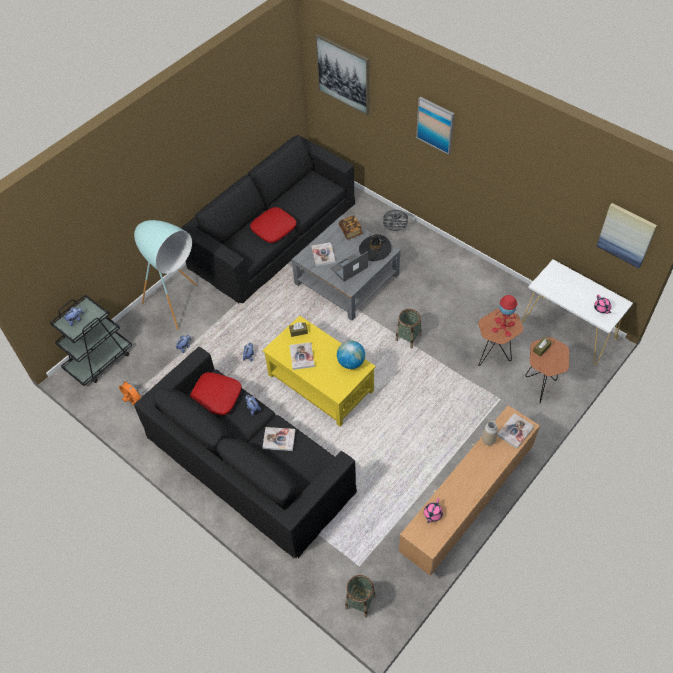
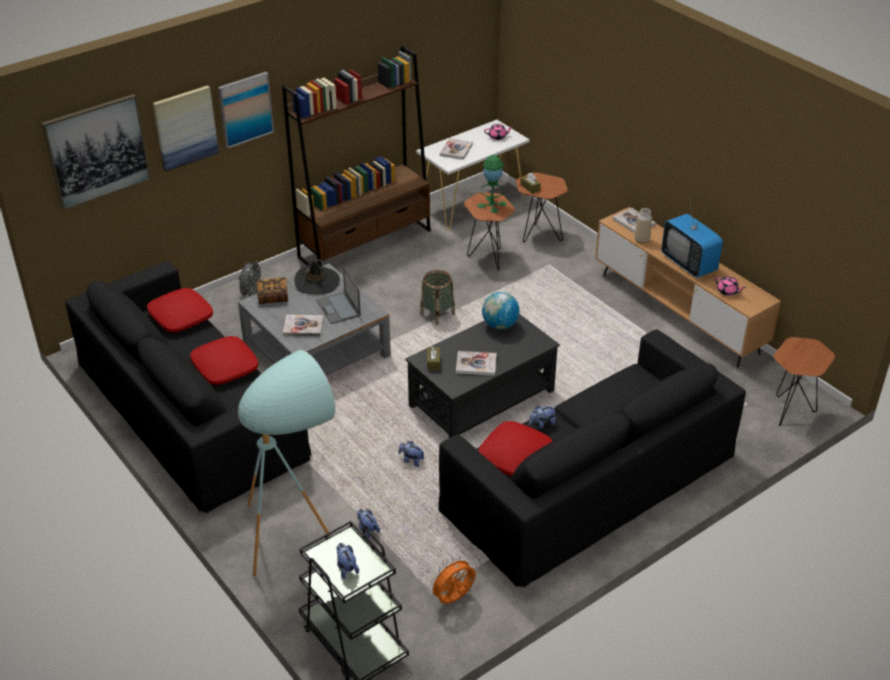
camera: 80 degrees left, 15 degrees down
(279, 439) = (598, 405): book -> book (456, 150)
(317, 193) = (180, 316): none -> red pillow
(320, 382) = (481, 398): yellow coffee table -> black coffee table
(360, 602) = (791, 410): basket -> brown side table
(465, 480) = (689, 263): none -> television
(480, 275) = (365, 243): none -> brown bookcase
(503, 327) = (492, 205): red table lamp -> green table lamp
(626, 235) = (469, 51): picture -> picture (185, 127)

